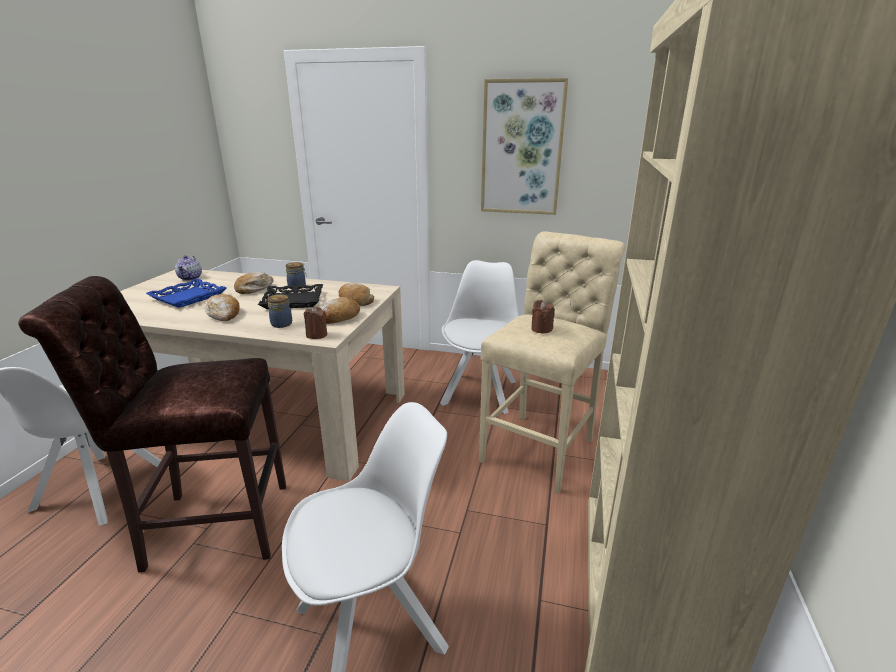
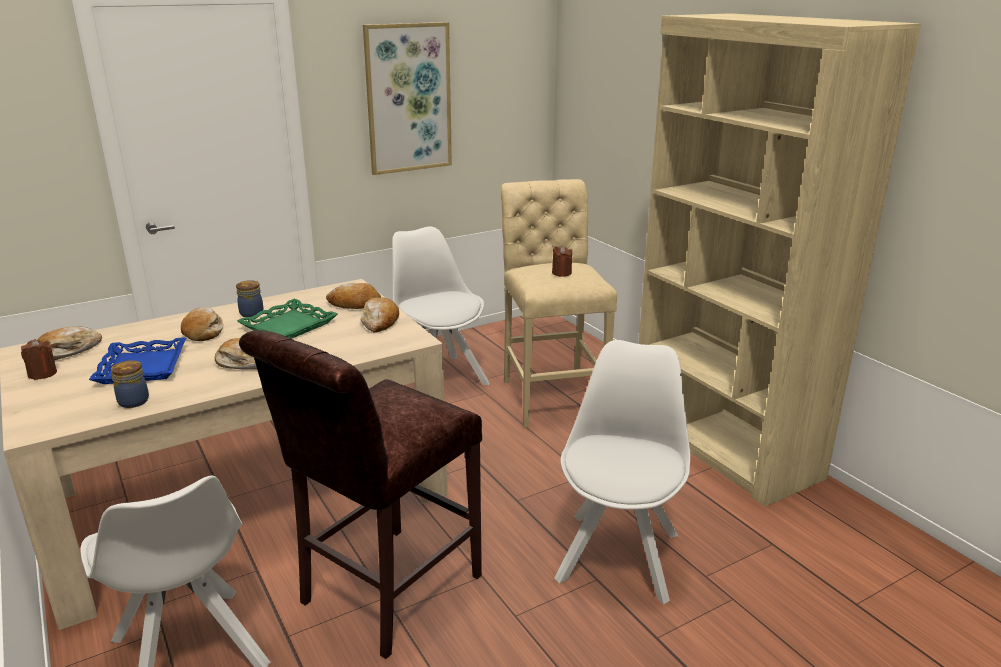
camera: 45 degrees left, 0 degrees up
(190, 278) = (68, 351): teapot -> bread
(282, 324) = (339, 346): jar -> jar (133, 401)
(292, 301) = (289, 326): black tray -> green tray
(316, 335) = (399, 341): brown candle -> brown candle (42, 374)

